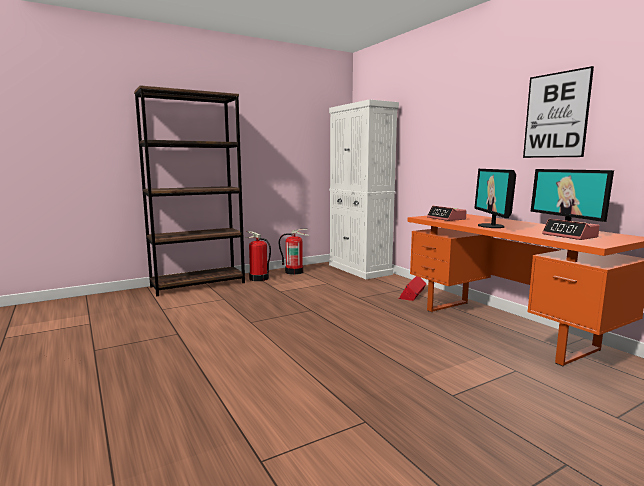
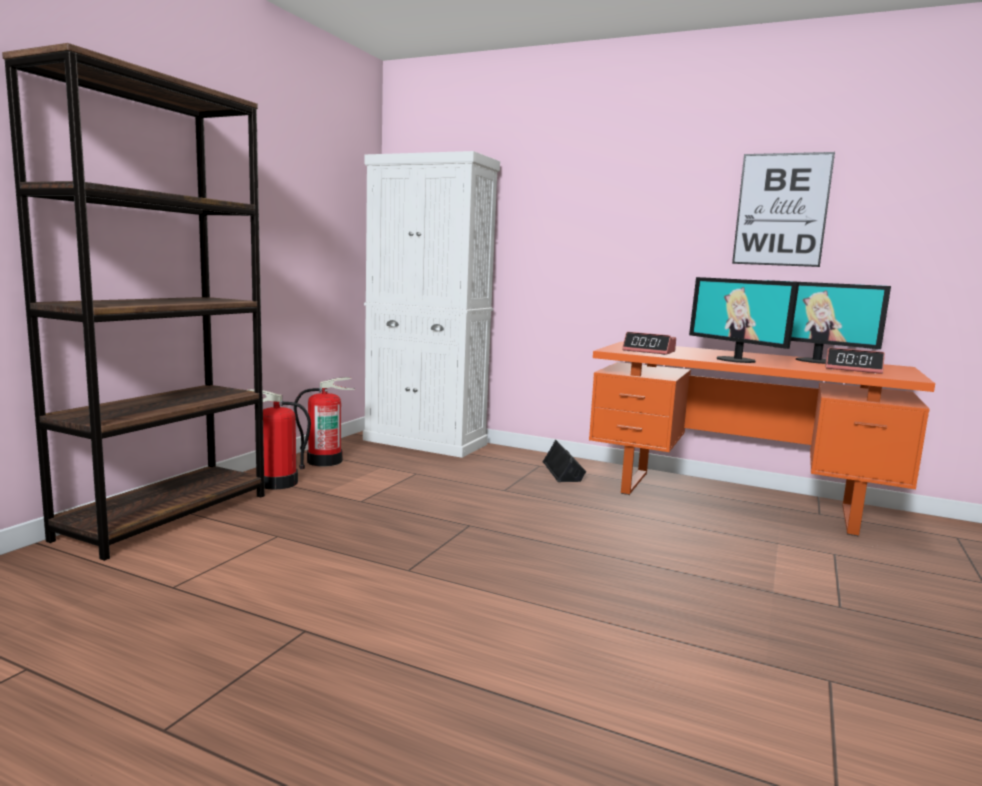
camera: 35 degrees left, 0 degrees up
(413, 294) = (564, 471): red speaker -> black speaker

